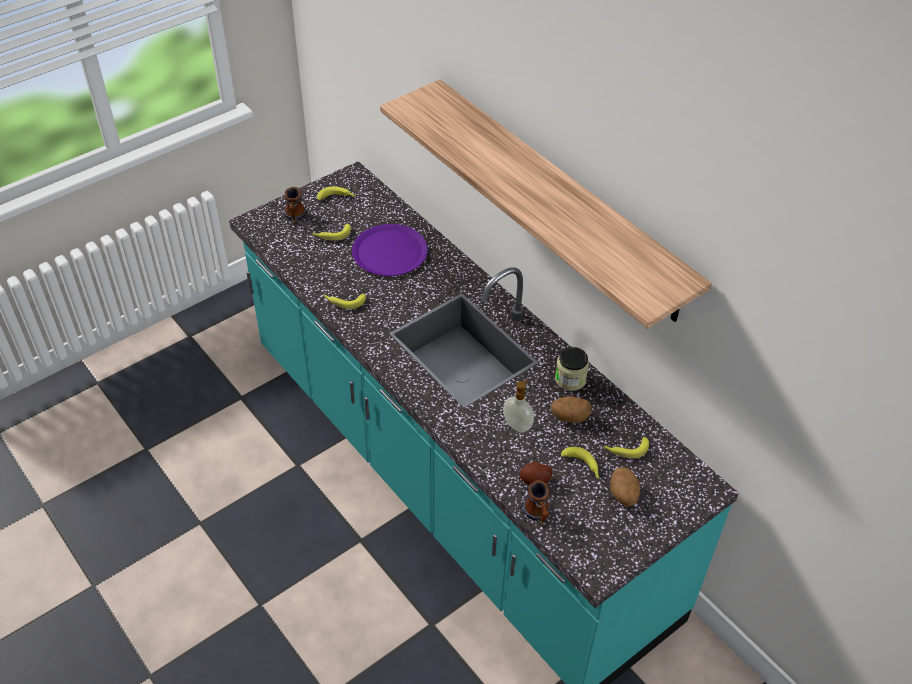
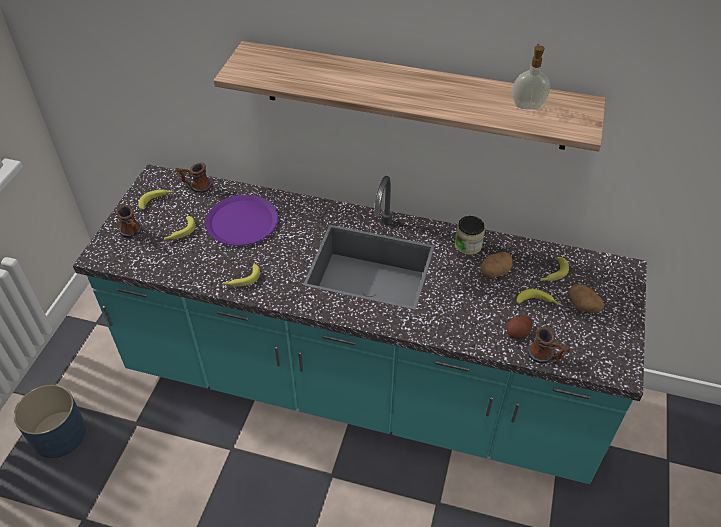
camera: 35 degrees left, 0 degrees up
(179, 370) = (59, 434): none -> blue planter
(379, 201) = (195, 187): none -> mug
(517, 425) = (466, 299): soap dispenser -> soap dispenser (527, 105)

